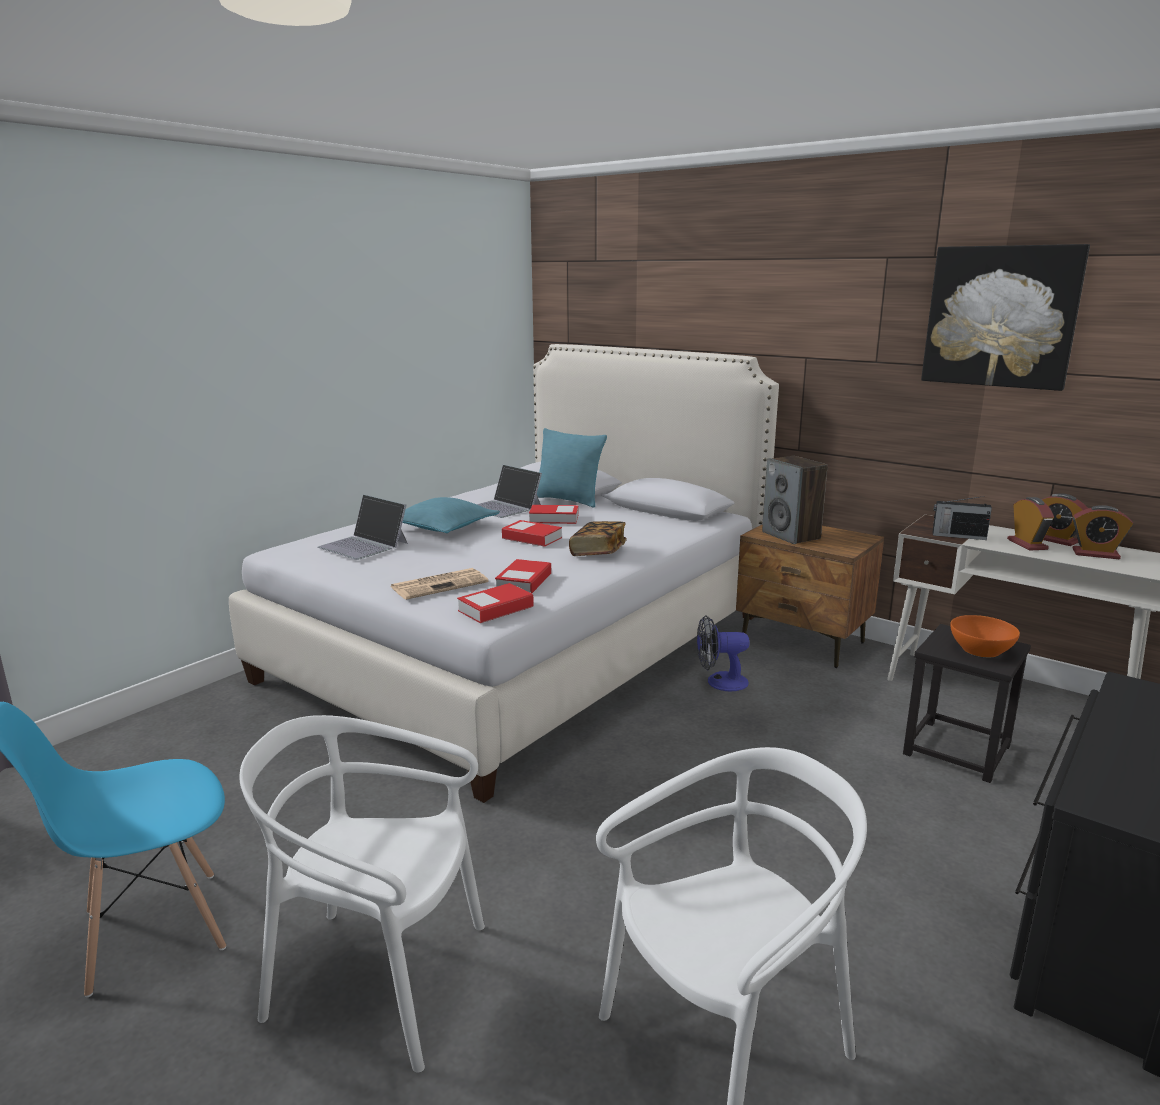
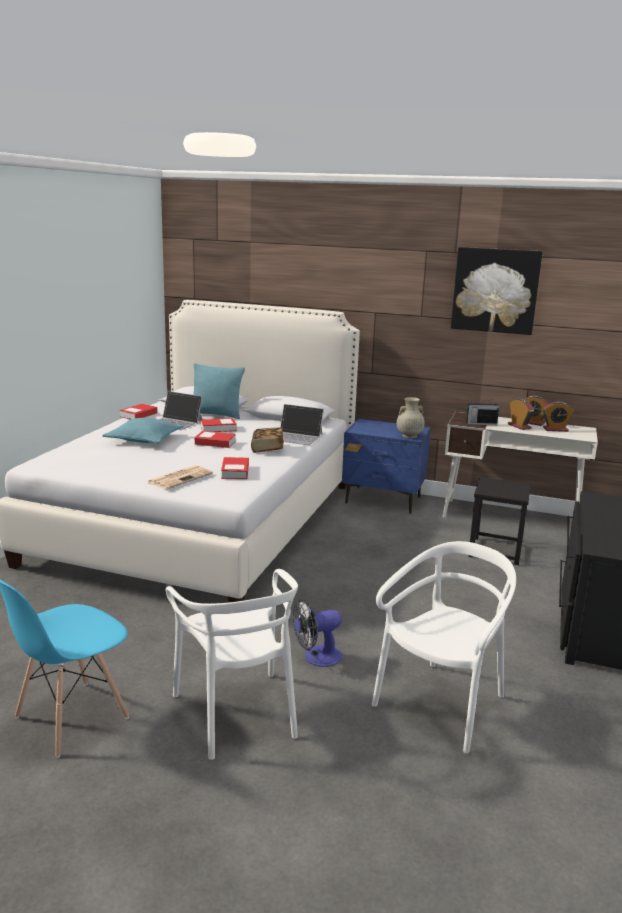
camera: 20 degrees left, 0 degrees up
(364, 545) = (99, 456): laptop -> laptop (297, 437)
(378, 978) = (237, 713): white chair -> white chair turned 105 degrees counterclockwise
(496, 609) = (232, 490): book -> book (138, 415)
(719, 682) = (345, 529): fan -> fan (316, 657)
(791, 535) = (376, 430): speaker -> none
(803, 642) = (383, 500): brown nightstand -> blue nightstand
(839, 548) = (409, 436): none -> beige vase
(980, 650) = (507, 489): orange bowl -> none

